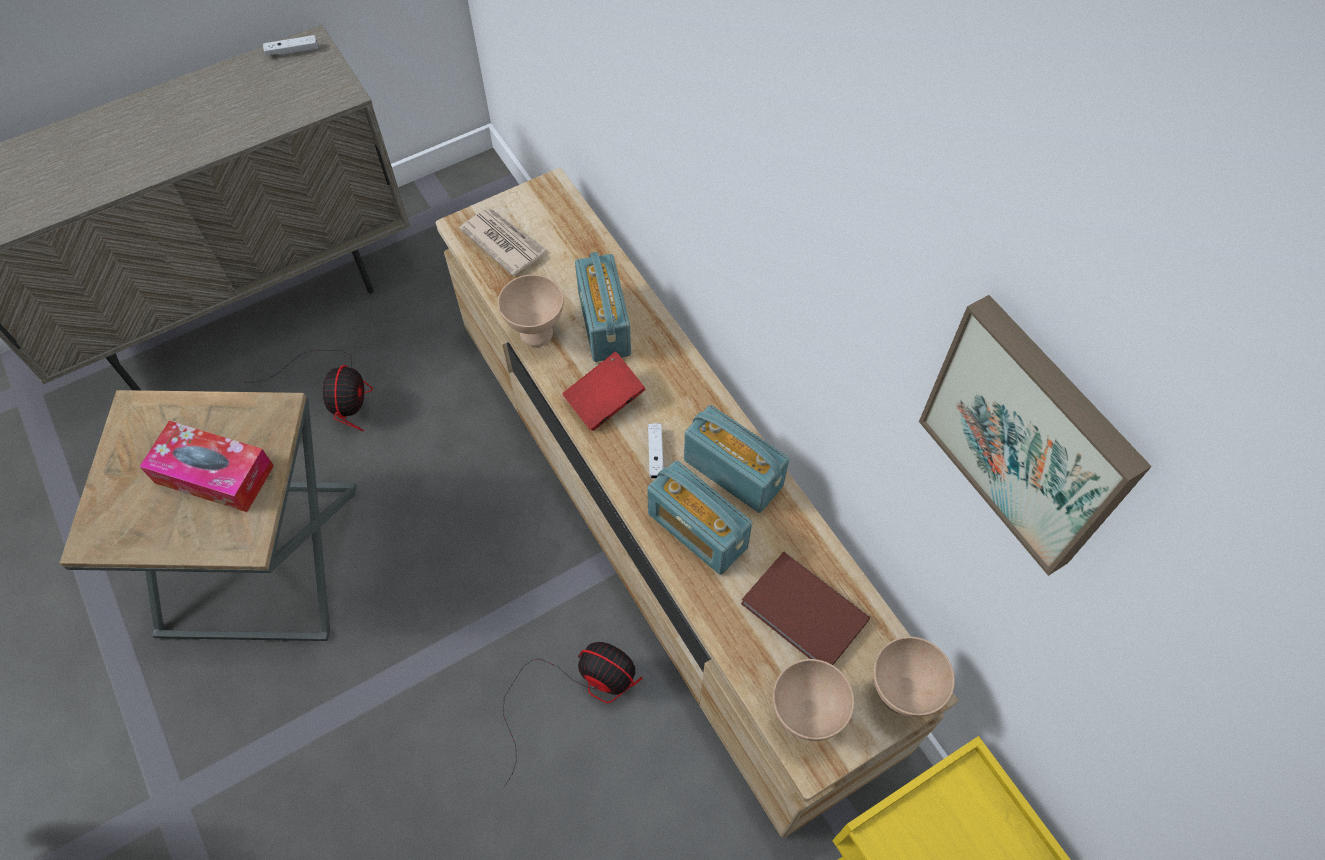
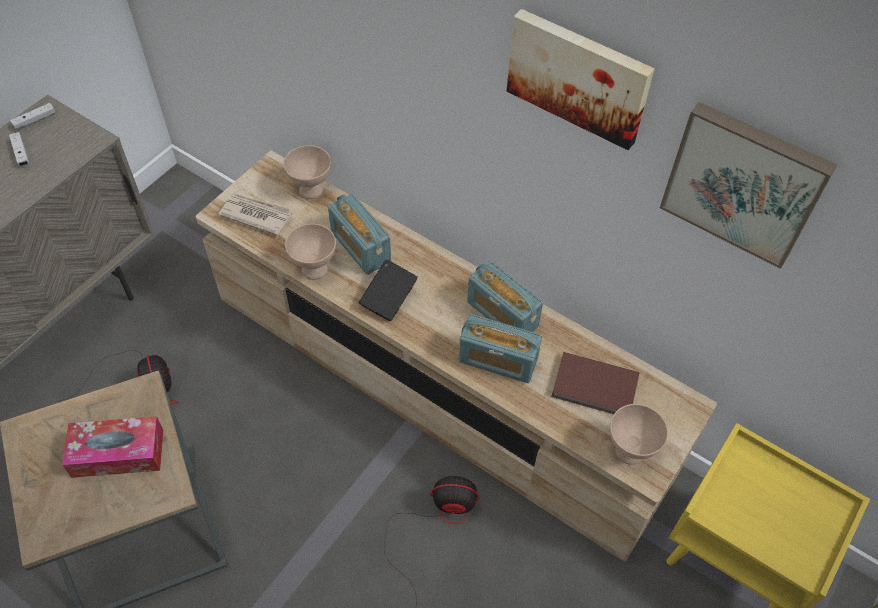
camera: 25 degrees left, 5 degrees down
(604, 401) = (389, 299): red book -> black book
(655, 454) = (443, 321): white game controller -> white game controller (21, 153)
(733, 472) = (502, 314): radio -> radio turned 150 degrees counterclockwise
(856, 199) = (579, 76): none -> picture
(901, 695) = (682, 413): beige bowl -> beige bowl (312, 190)

